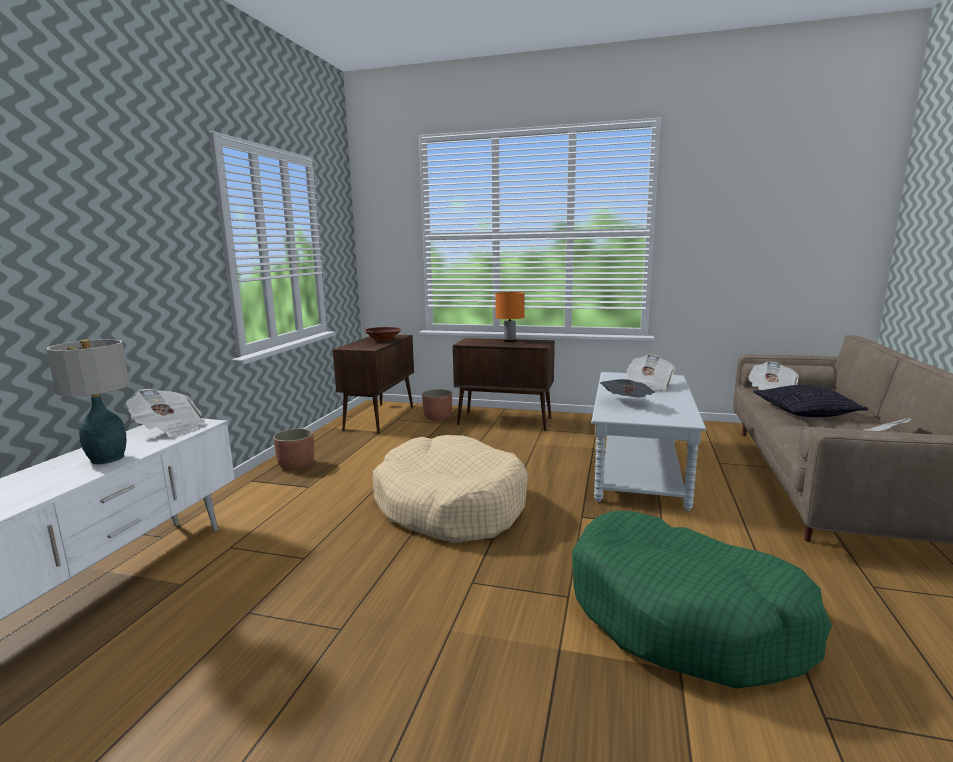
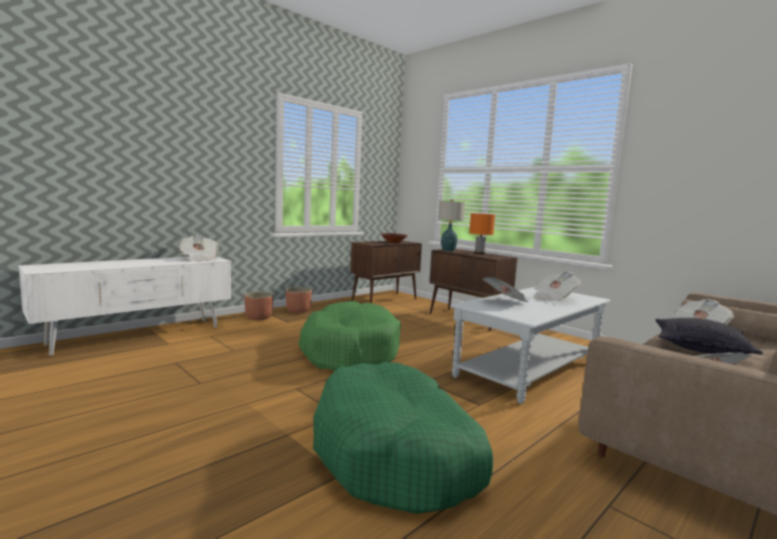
camera: 30 degrees right, 5 degrees down
(106, 459) = (151, 262): table lamp -> table lamp (448, 250)
(438, 418) = (422, 307): planter -> planter (259, 318)
(450, 506) = (349, 351): beige dog bed -> green dog bed

